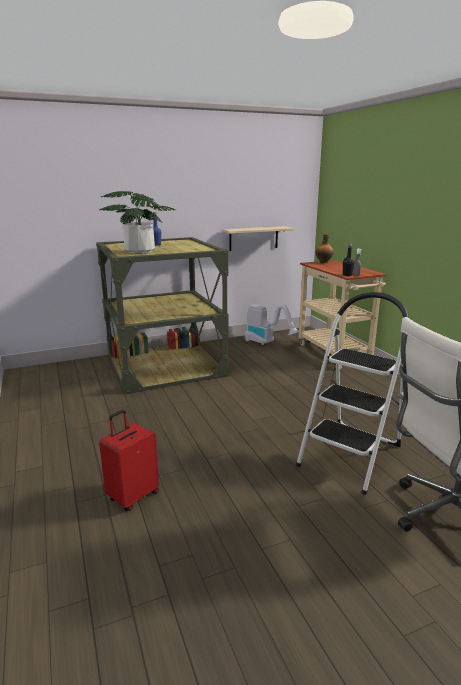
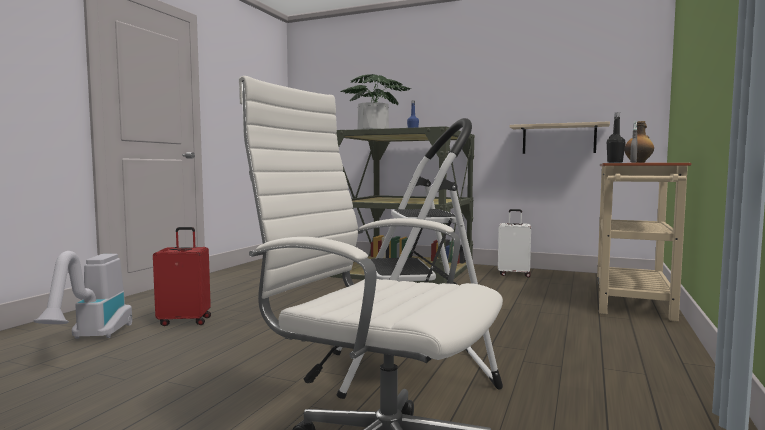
camera: 45 degrees right, 15 degrees down
(240, 346) = (514, 274): none -> white suitcase
(267, 343) = (556, 278): vacuum cleaner -> vacuum cleaner (92, 338)

